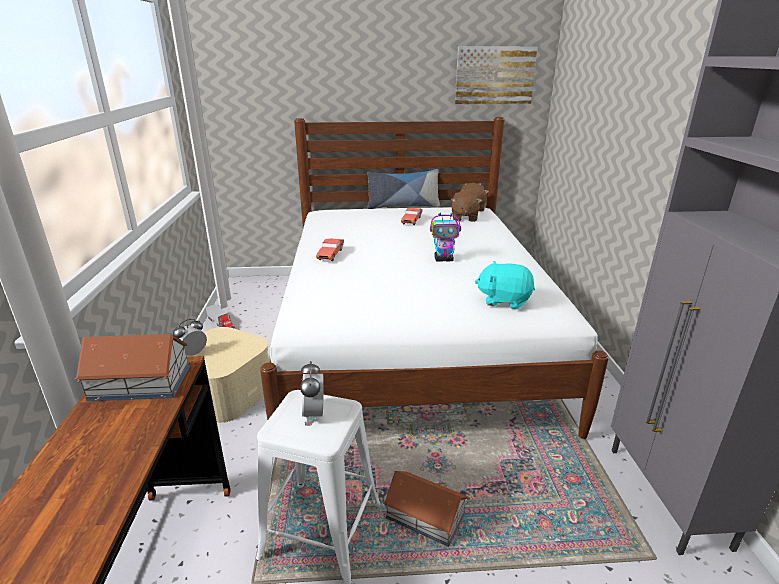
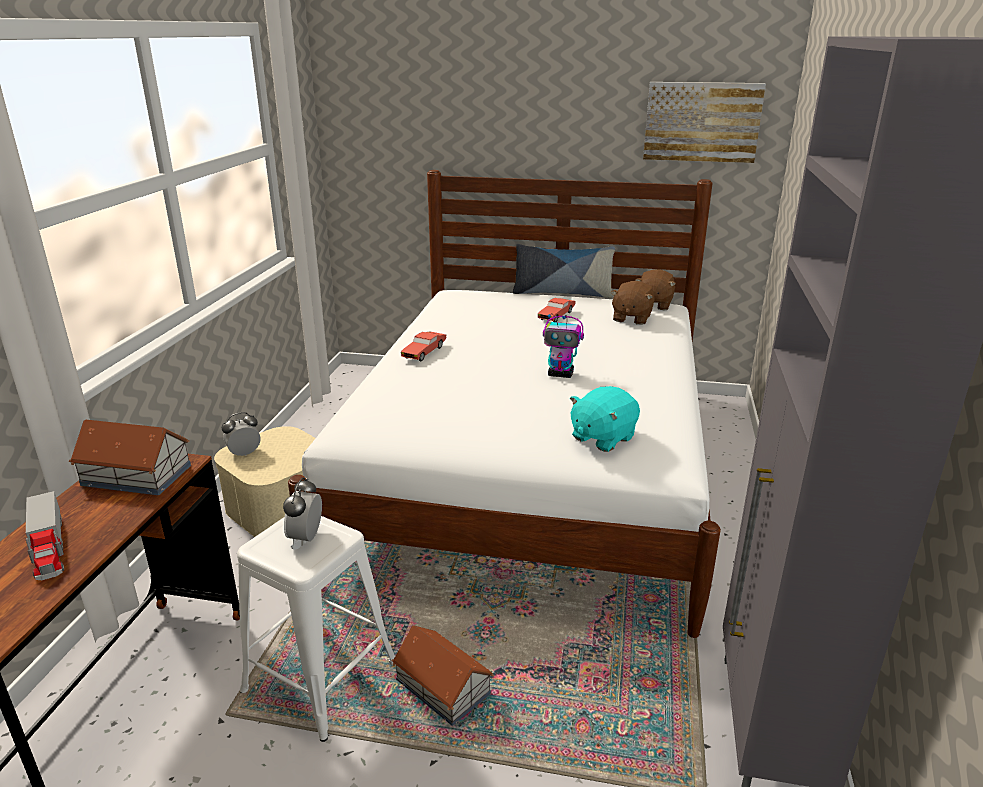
camera: 15 degrees right, 0 degrees up
(221, 324) = (308, 423): toy truck -> toy truck (49, 548)
(504, 300) = (602, 438): turquoise plush toy -> turquoise plush toy turned 75 degrees counterclockwise

